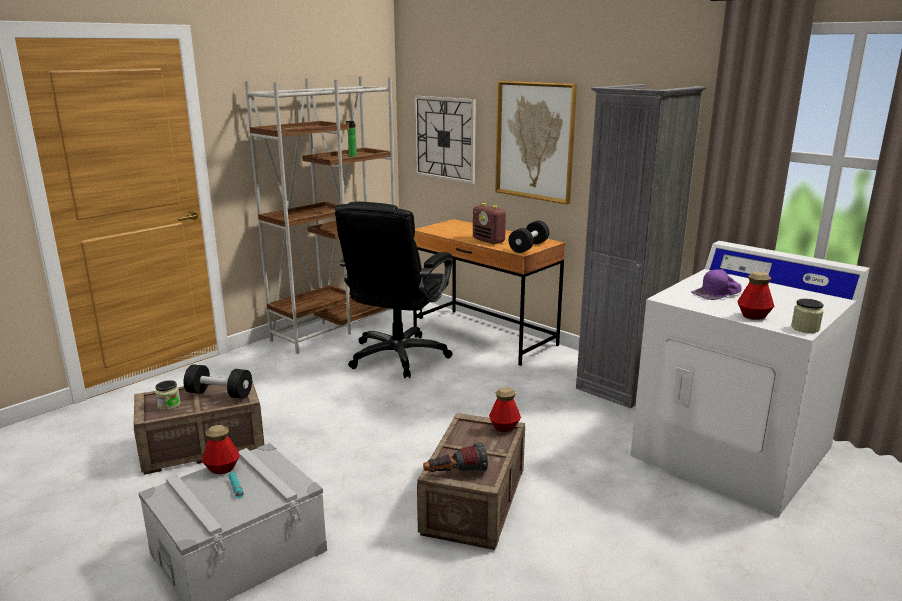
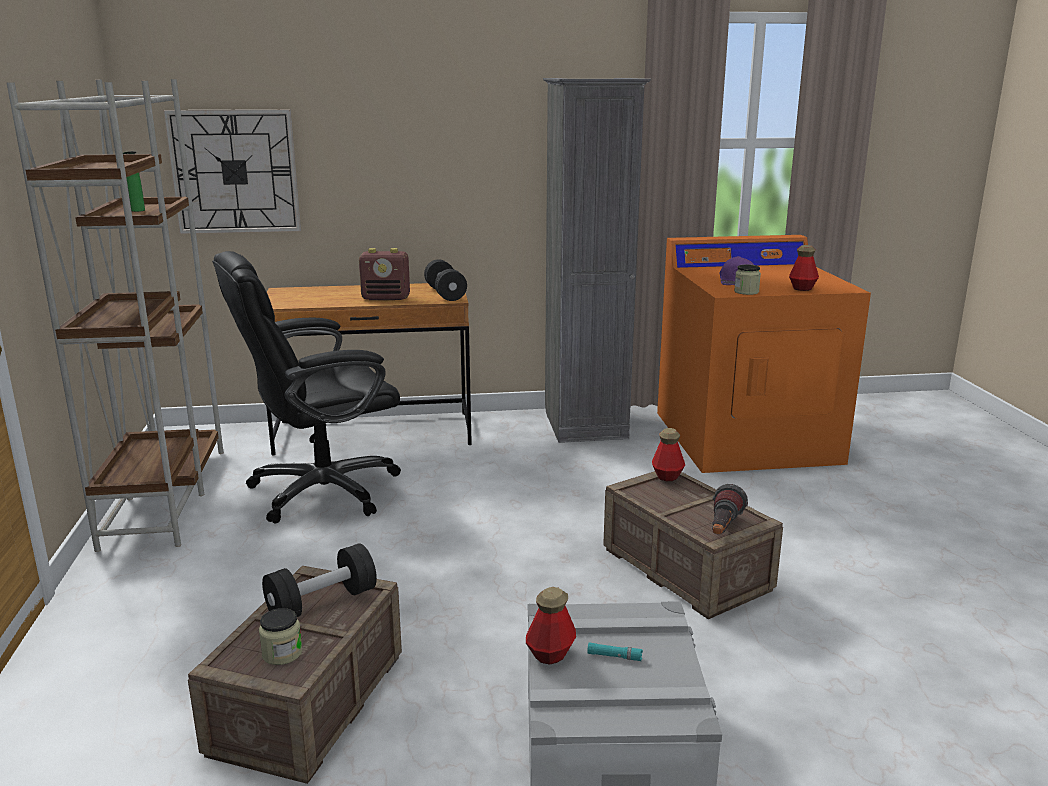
camera: 50 degrees left, 0 degrees up
(398, 356) = (324, 490): black office chair -> black office chair turned 90 degrees clockwise
(535, 141) = (400, 159): picture -> none
(733, 452) = (747, 437): white washing machine -> orange washing machine
(805, 328) = (845, 287): jar -> jar (746, 292)

